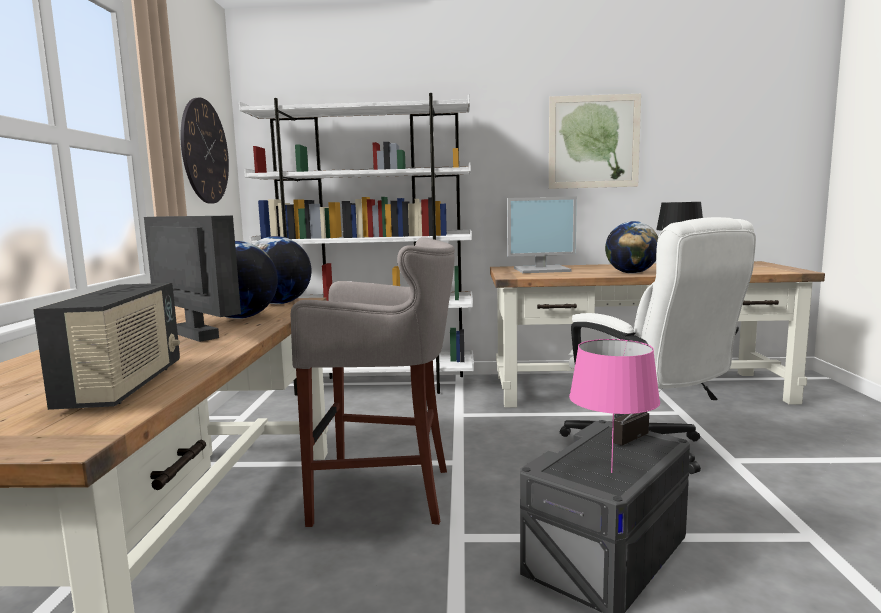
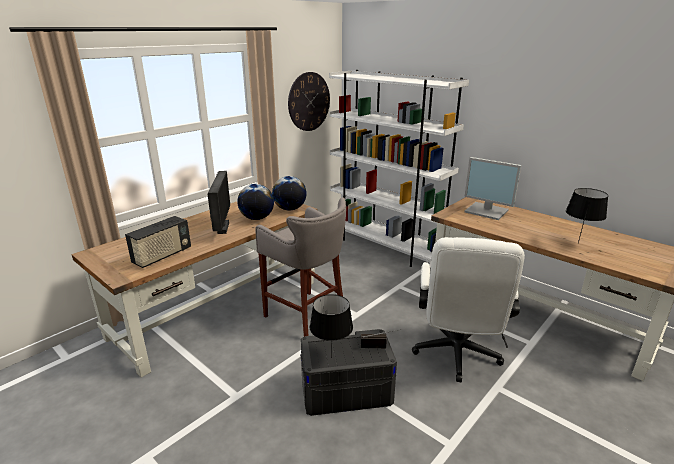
camera: 40 degrees right, 15 degrees up
(593, 142) = (562, 119): picture -> none
(613, 472) = (331, 358): pink table lamp -> black table lamp
(631, 273) = (530, 236): globe -> none

